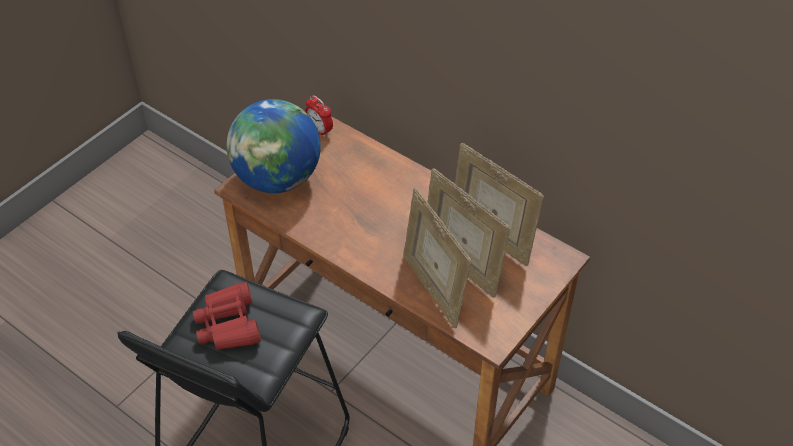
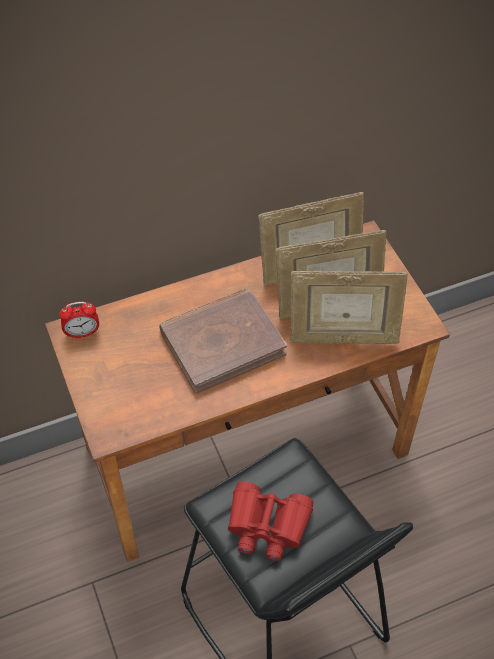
camera: 60 degrees left, 5 degrees up
(277, 179) = (122, 397): globe -> none
(370, 213) = (222, 342): none -> brown book

